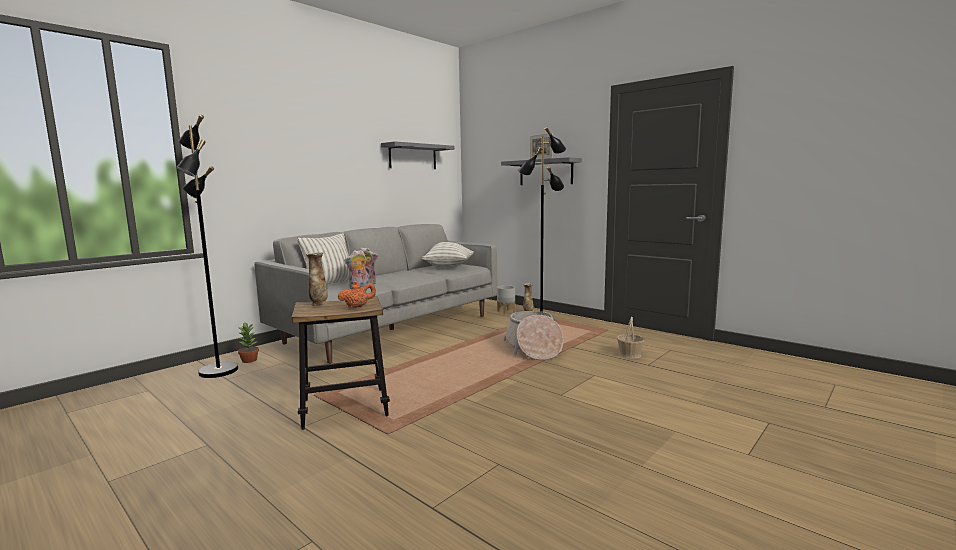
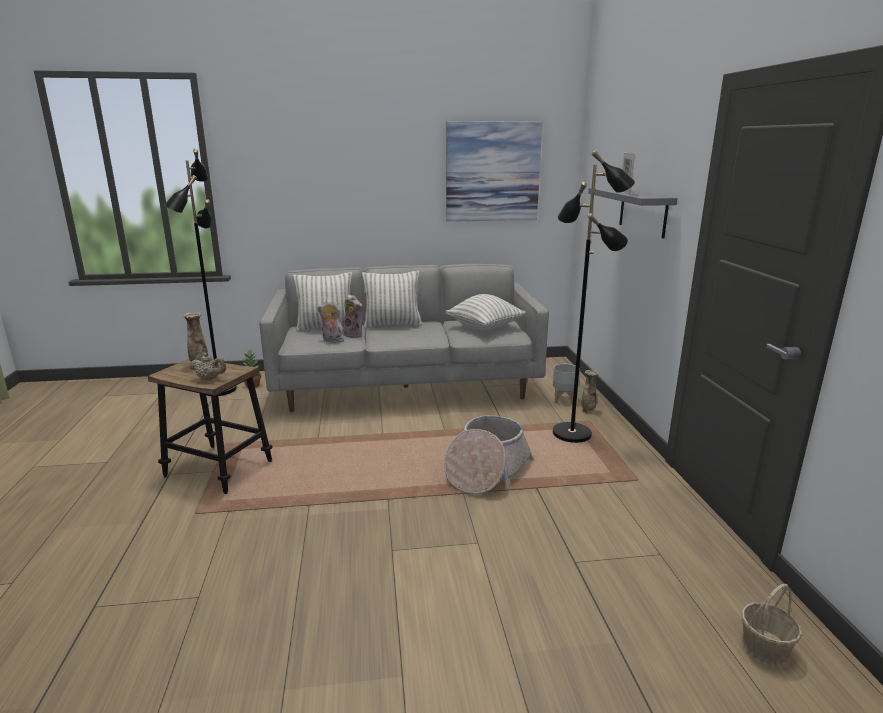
camera: 40 degrees right, 10 degrees up
(357, 307) = (209, 379): orange teapot -> beige teapot
(380, 275) = (392, 325): none -> pillow
(412, 157) = (492, 172): grey shelf -> picture
(630, 354) = (584, 534): basket -> basket (765, 648)

